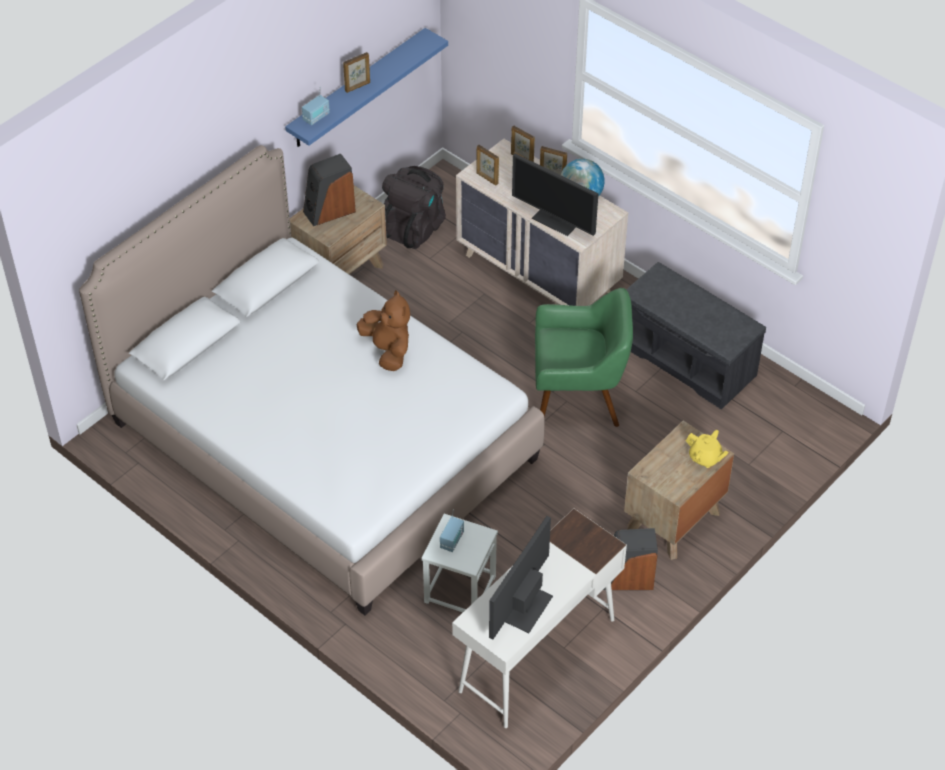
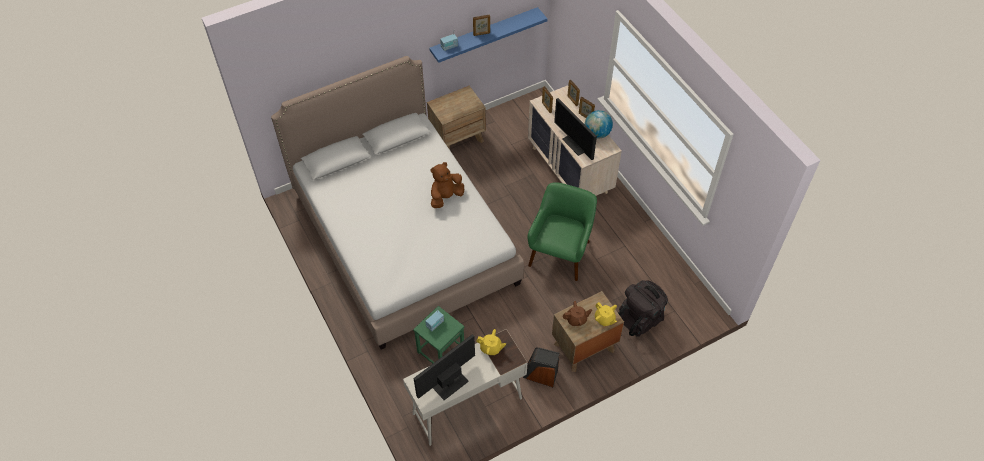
camera: 20 degrees right, 5 degrees up
(329, 211) = (452, 103): speaker -> none
(388, 350) = (446, 197): brown plush toy -> brown plush toy turned 120 degrees counterclockwise
(414, 228) = (510, 123): black backpack -> black backpack (640, 318)
(459, 589) = (440, 350): white stool -> green stool
(564, 541) = (491, 348): none -> yellow teapot
(578, 397) = (560, 253): green armchair -> green armchair turned 90 degrees counterclockwise
(664, 470) = (576, 319): none -> brown teapot
(688, 359) = (636, 248): grey bench -> none

